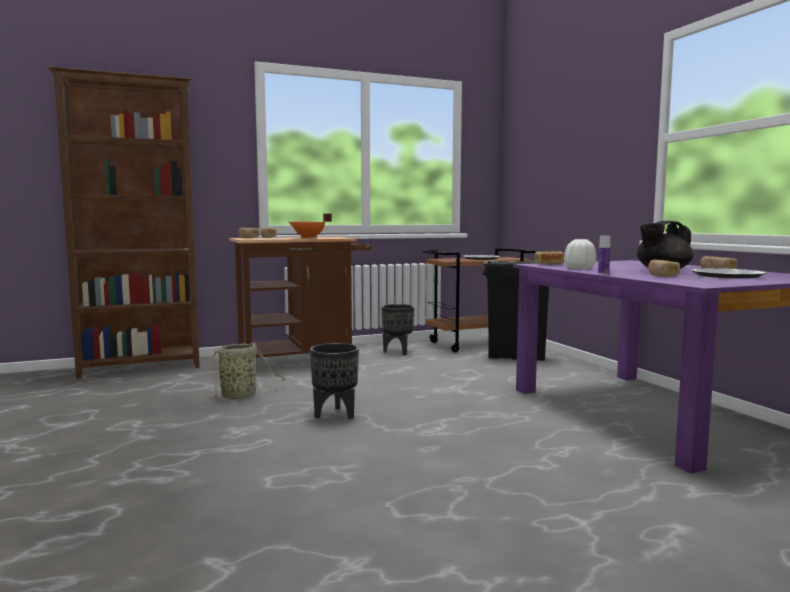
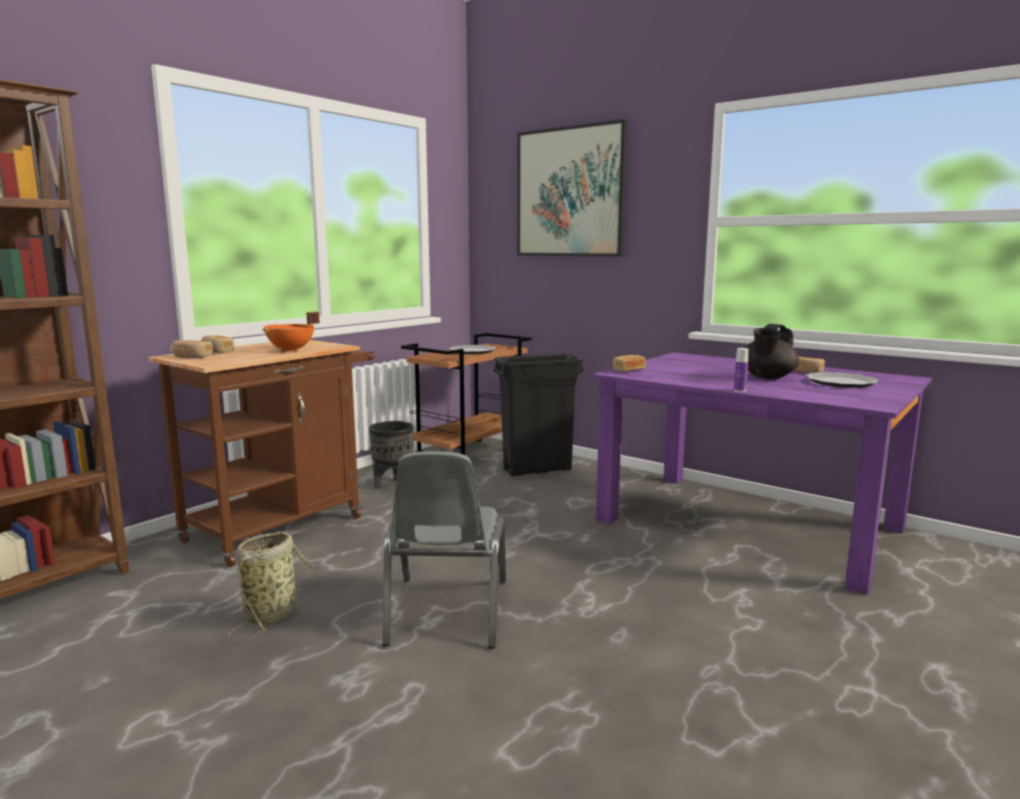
camera: 30 degrees left, 5 degrees up
(334, 414) = (446, 612): black planter -> grey chair
(564, 127) = (570, 192): none -> picture
(579, 268) = (687, 380): white vase -> none
(662, 276) = (796, 389): bread -> none

